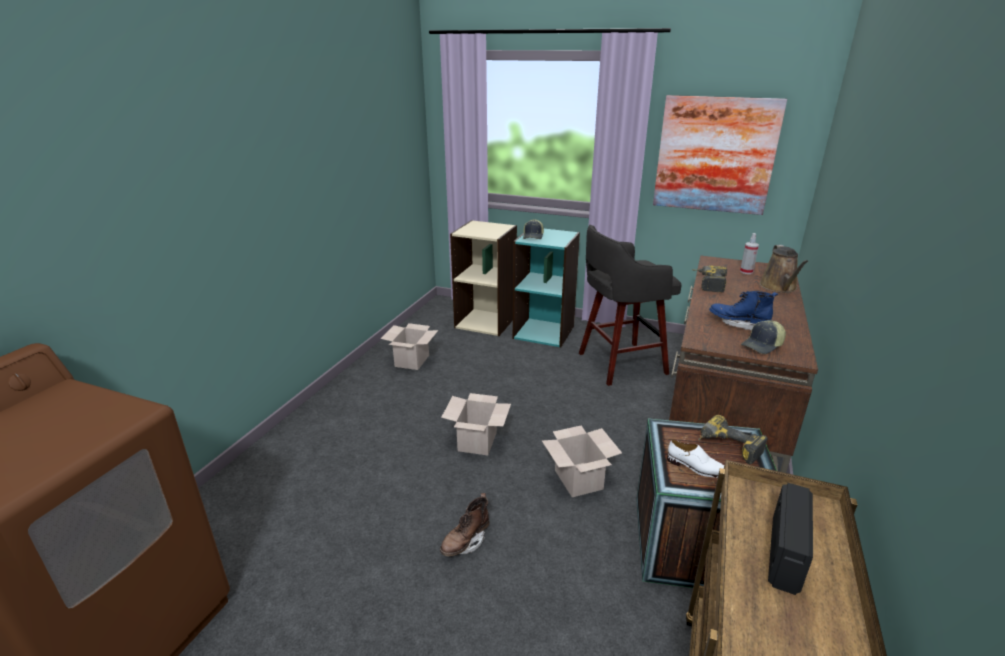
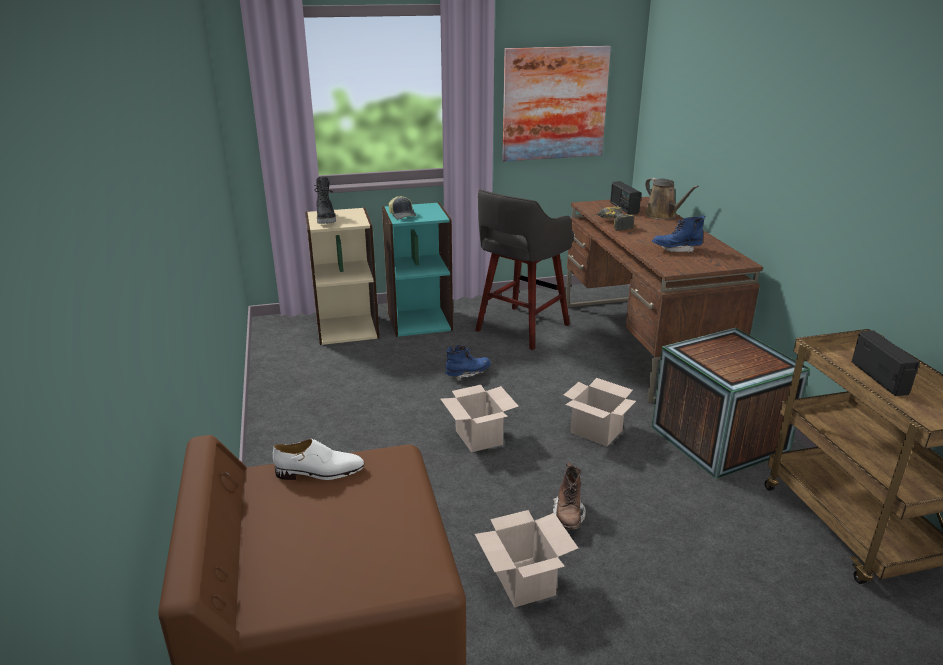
camera: 35 degrees left, 0 degrees up
(412, 360) = (315, 391): cardboard box -> cardboard box (522, 581)
(475, 228) = (326, 219): none -> black boot
(530, 387) = (468, 374): none -> blue boot
(696, 467) = (733, 366): white shoe -> white shoe (320, 472)
(727, 448) = (734, 347): power drill -> none
(746, 271) = (623, 208): spray bottle -> radio
(763, 345) = (713, 260): cap -> none

